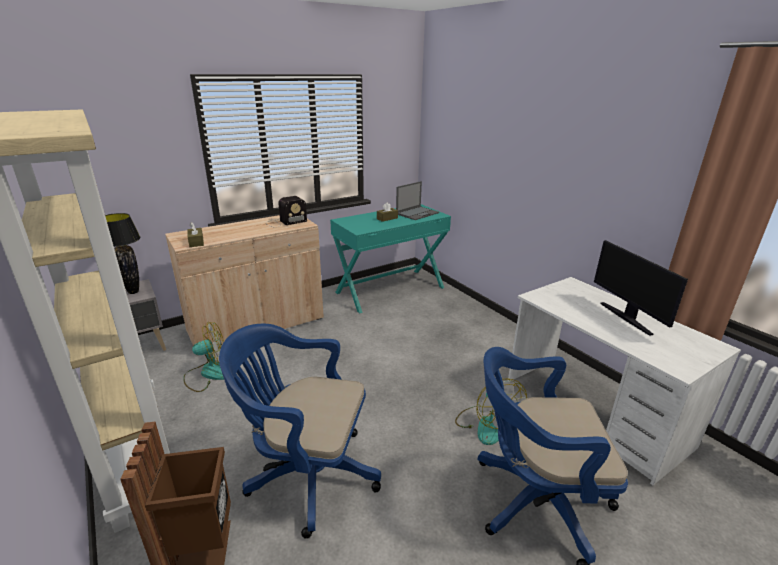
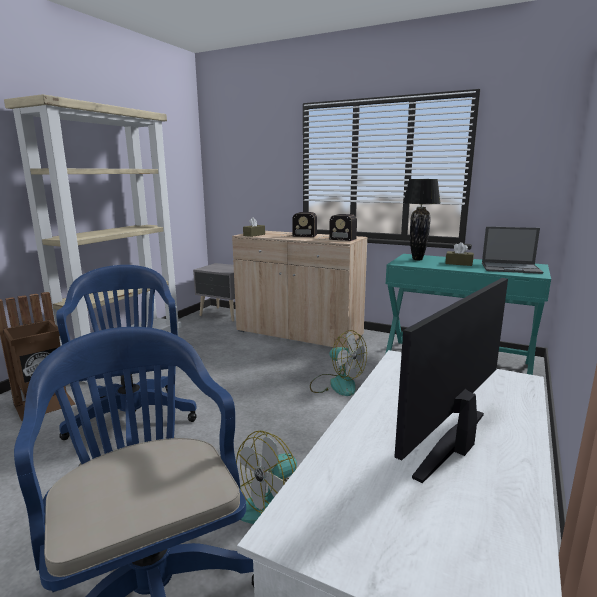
camera: 60 degrees right, 10 degrees down
(134, 292) = (229, 269): black table lamp -> black table lamp (417, 259)
(208, 374) = (220, 342): fan -> fan (336, 384)
(238, 228) = (297, 235): none -> radio

